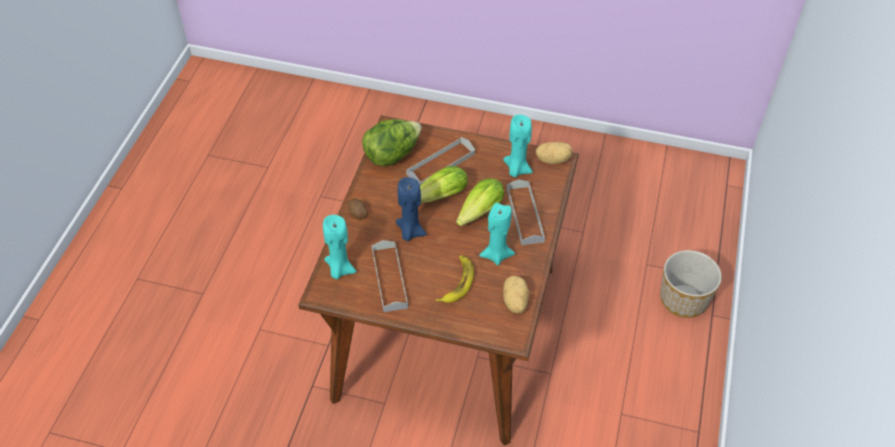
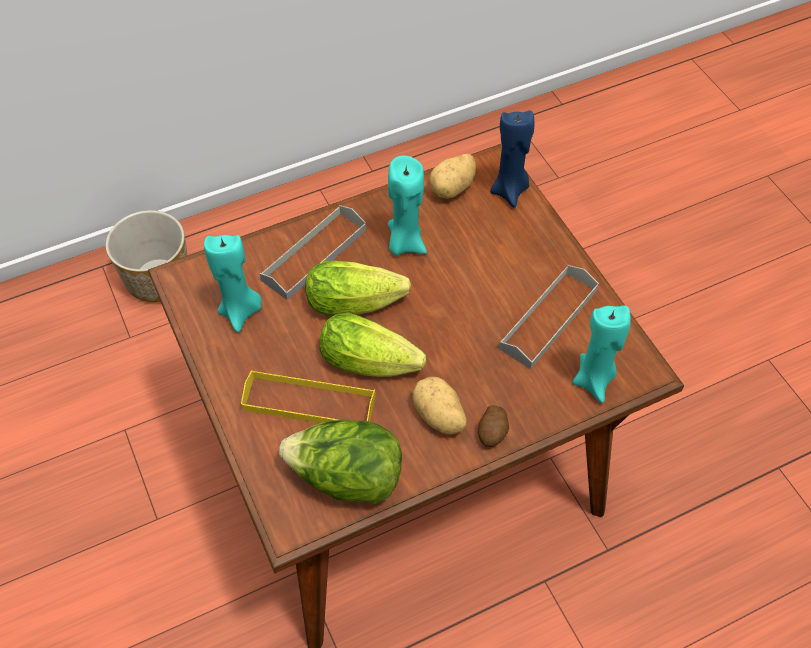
camera: 130 degrees left, 5 degrees up
(410, 232) = (460, 350): blue candle -> blue candle (510, 190)
(441, 164) = (309, 403): grey tray -> yellow tray
(457, 282) = (482, 253): banana -> none
(553, 159) = (186, 285): potato -> potato (438, 417)

